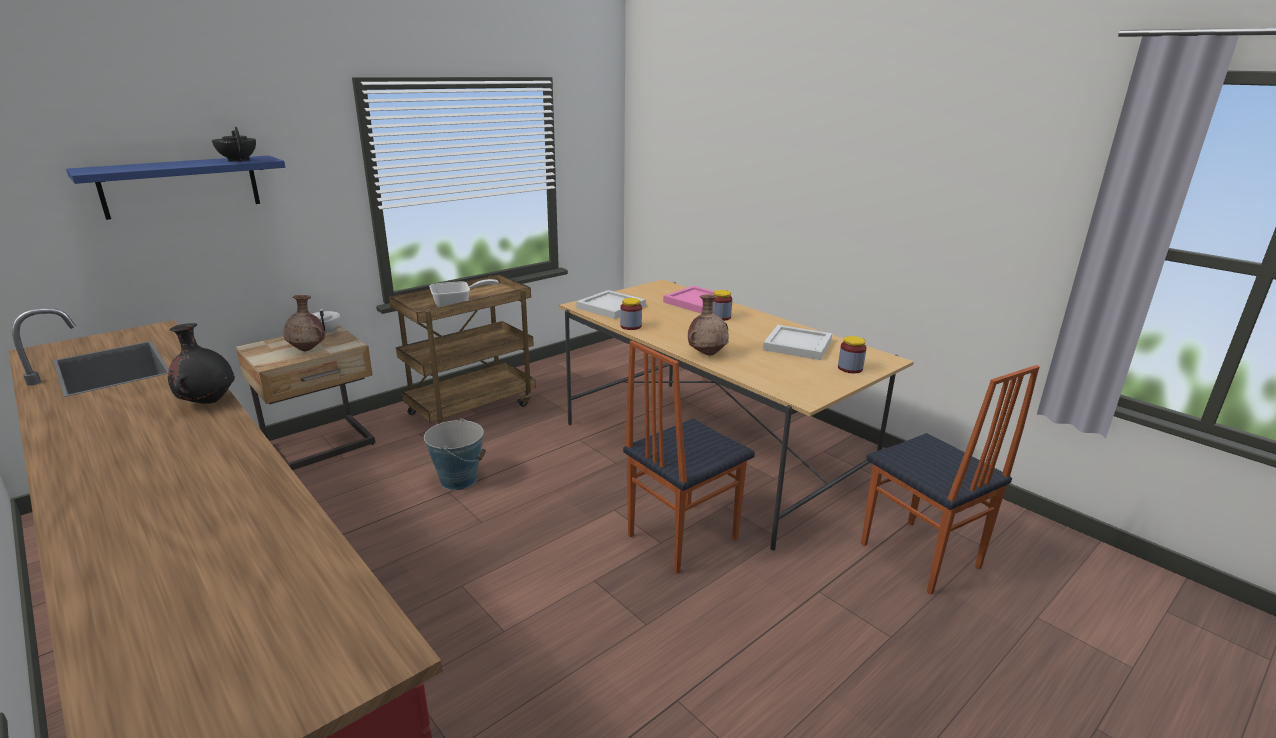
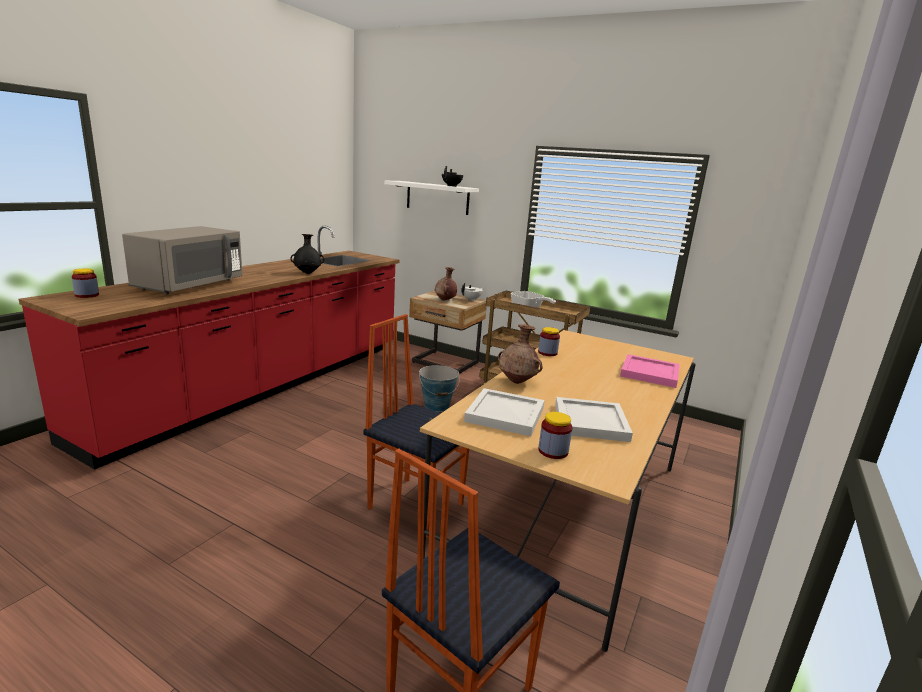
camera: 70 degrees right, 5 degrees down
(181, 186) = (437, 197): blue shelf -> white shelf
(197, 534) = (189, 285): none -> grey microwave
(611, 306) = (584, 344): white tray -> white tray (506, 414)
(720, 317) = (622, 384): jar -> jar (87, 295)

